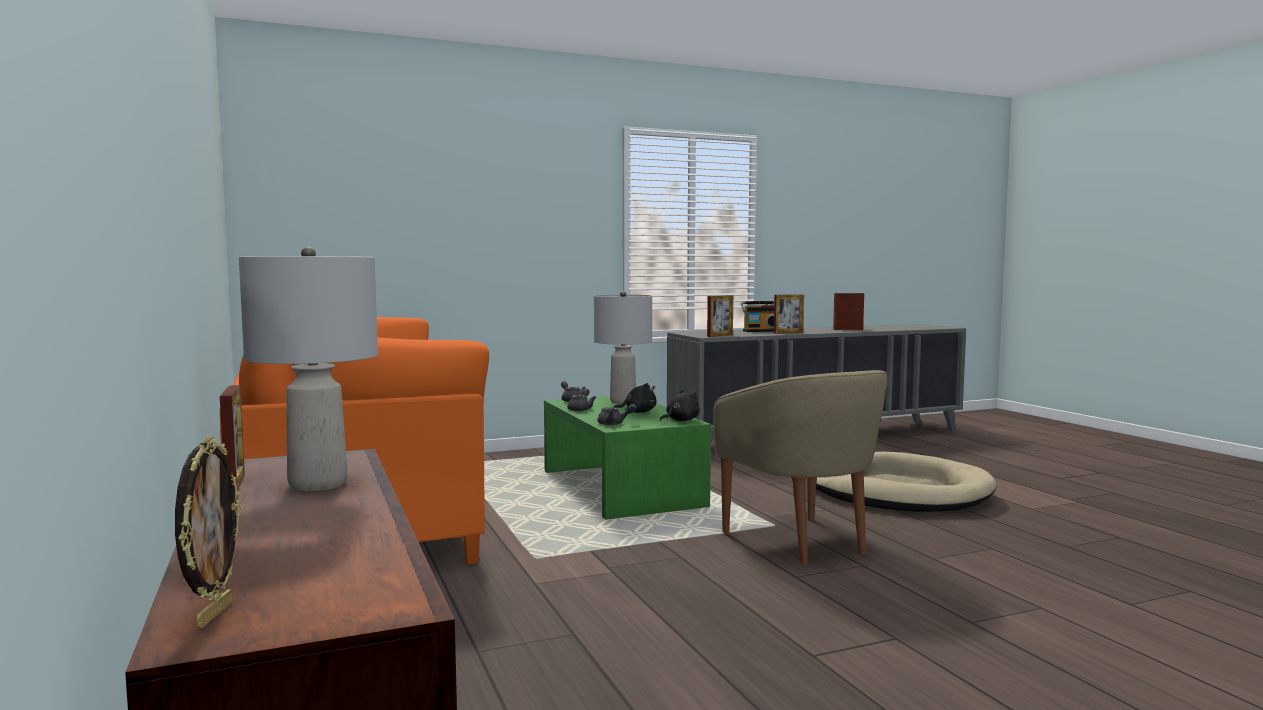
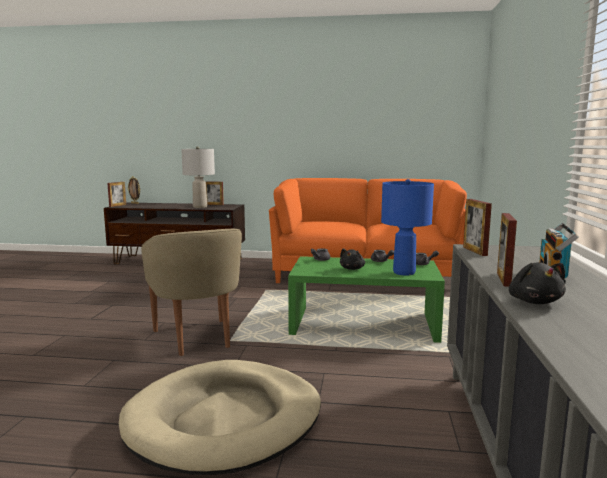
camera: 120 degrees right, 5 degrees up
(623, 401) = (404, 272): grey table lamp -> blue table lamp
(680, 420) = (308, 271): black plush toy -> black plush toy (534, 301)
(800, 542) = (196, 338): beige armchair -> beige armchair turned 120 degrees counterclockwise
(848, 329) = (584, 331): picture frame -> picture frame (117, 205)

